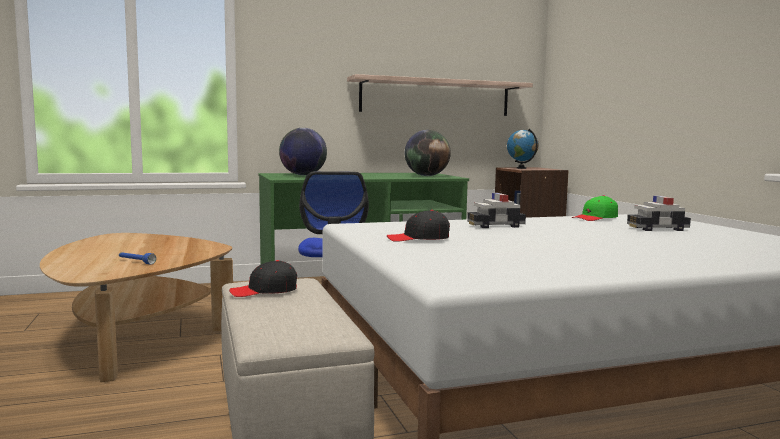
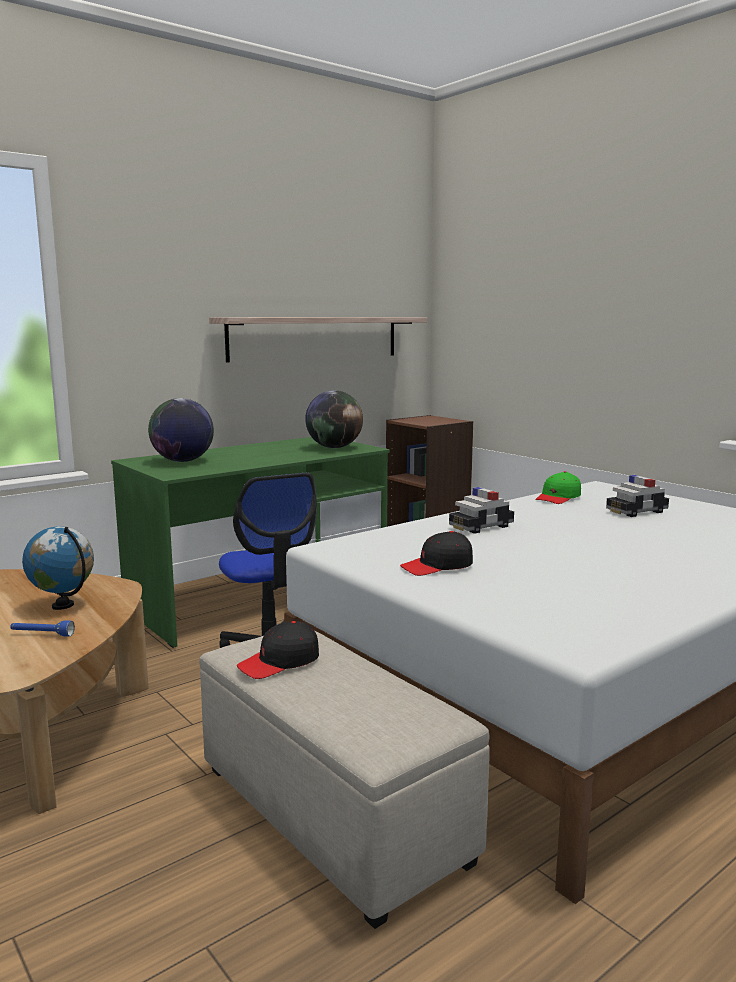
camera: 20 degrees left, 5 degrees up
(521, 168) = (419, 421): globe -> globe (63, 605)

